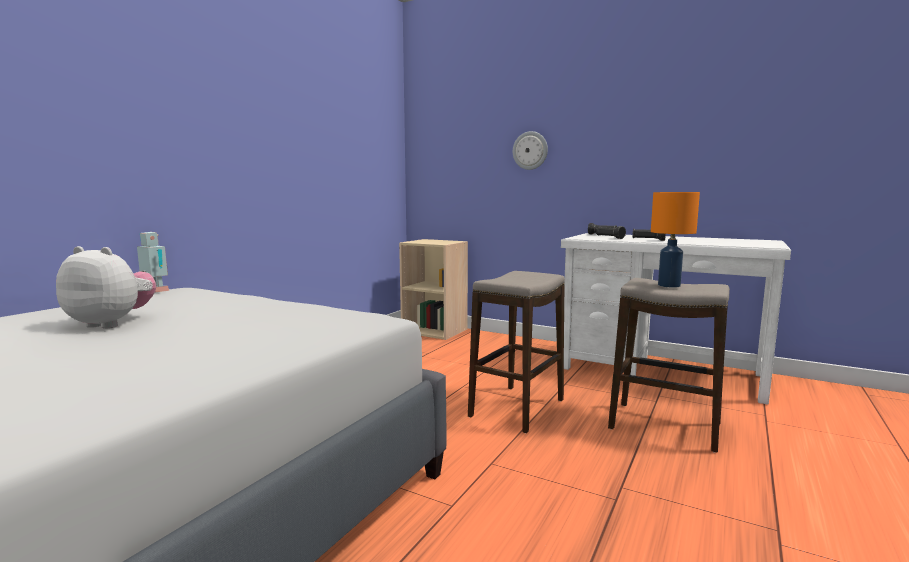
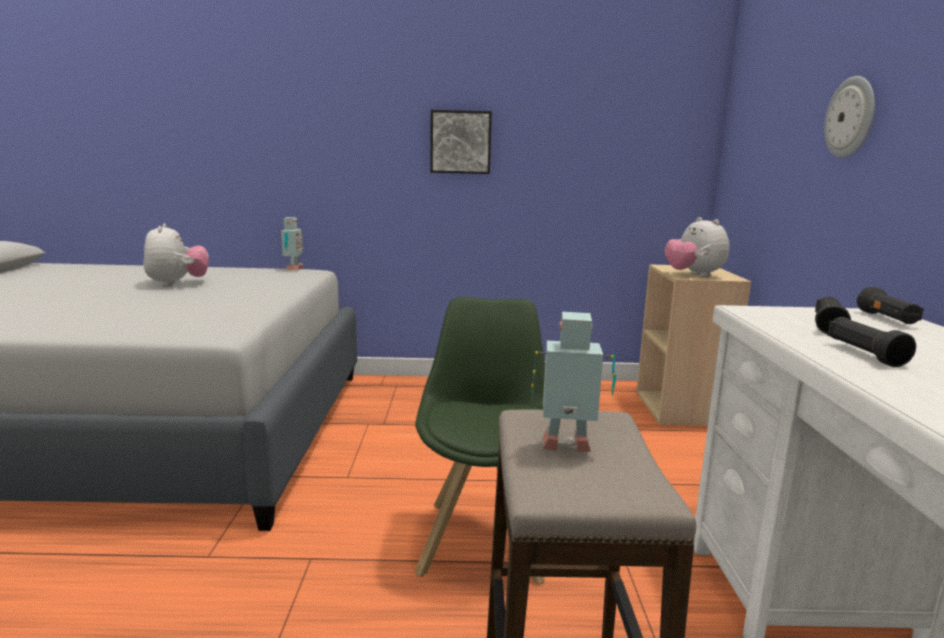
camera: 60 degrees right, 5 degrees up
(273, 155) = (460, 142): none -> picture
(441, 242) = (693, 275): none -> plush toy
(516, 408) = (482, 539): stool -> green chair
(669, 285) = (568, 447): orange table lamp -> toy robot

